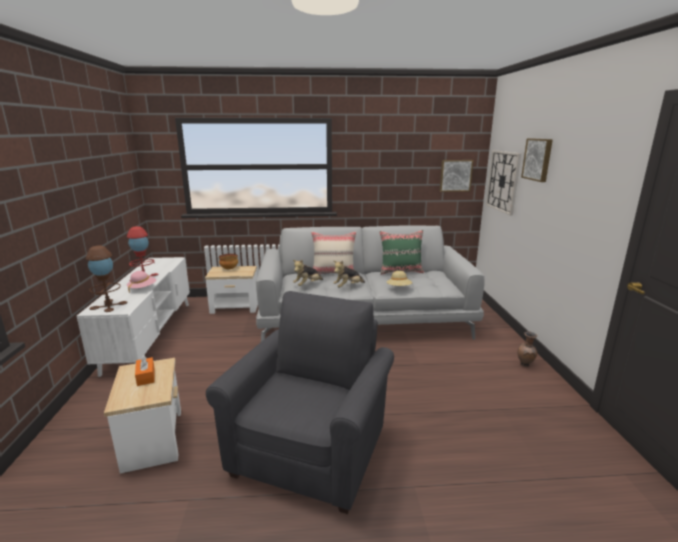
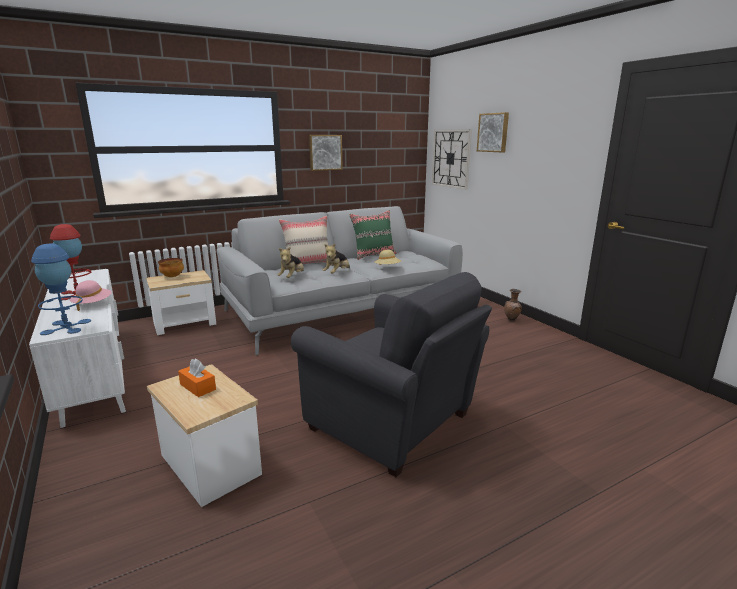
camera: 25 degrees left, 0 degrees up
(108, 305) = (66, 327): brown table lamp -> blue table lamp
(312, 449) = (394, 424): grey armchair -> grey armchair turned 135 degrees clockwise
(455, 175) = (401, 156): picture -> picture (325, 152)

